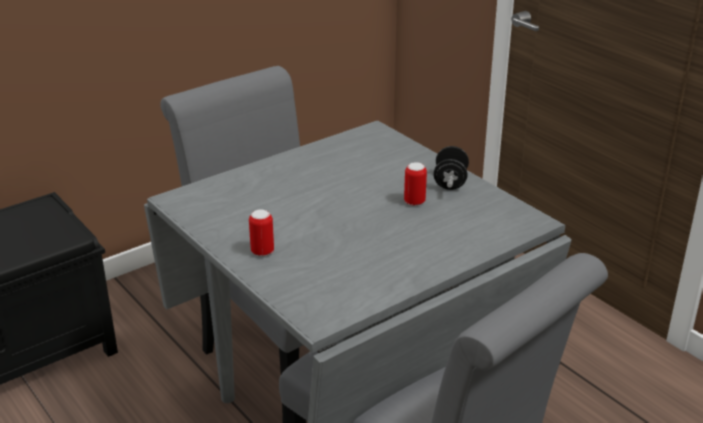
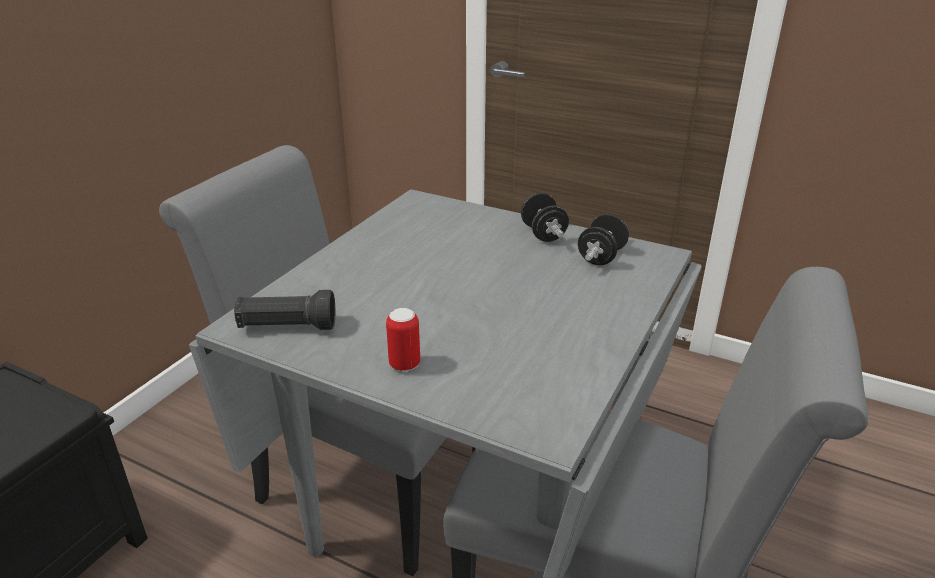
camera: 25 degrees left, 0 degrees up
(206, 207) = (287, 327): none -> black flashlight
(414, 202) = (527, 262): can -> none
(479, 211) = (601, 257): none -> black dumbbell

